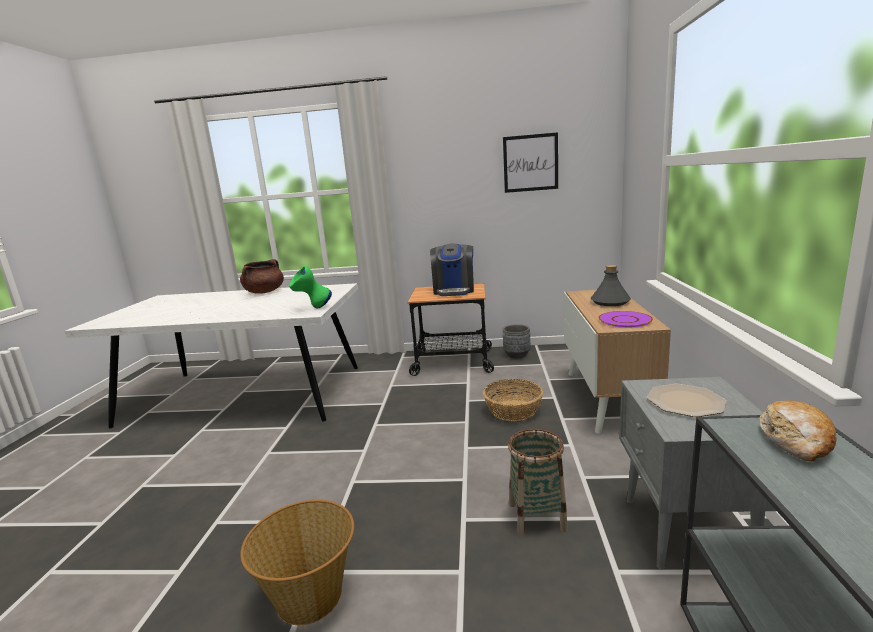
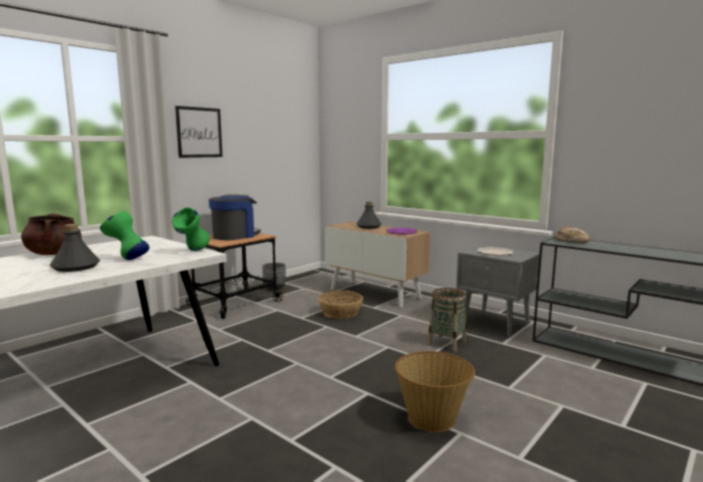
camera: 55 degrees left, 5 degrees down
(230, 308) = (76, 267): none -> grey bottle
(267, 307) = (126, 259): none -> green vase
(454, 290) = (235, 236): coffee machine -> coffee machine turned 90 degrees counterclockwise
(530, 163) = (268, 130): picture -> picture (199, 132)

